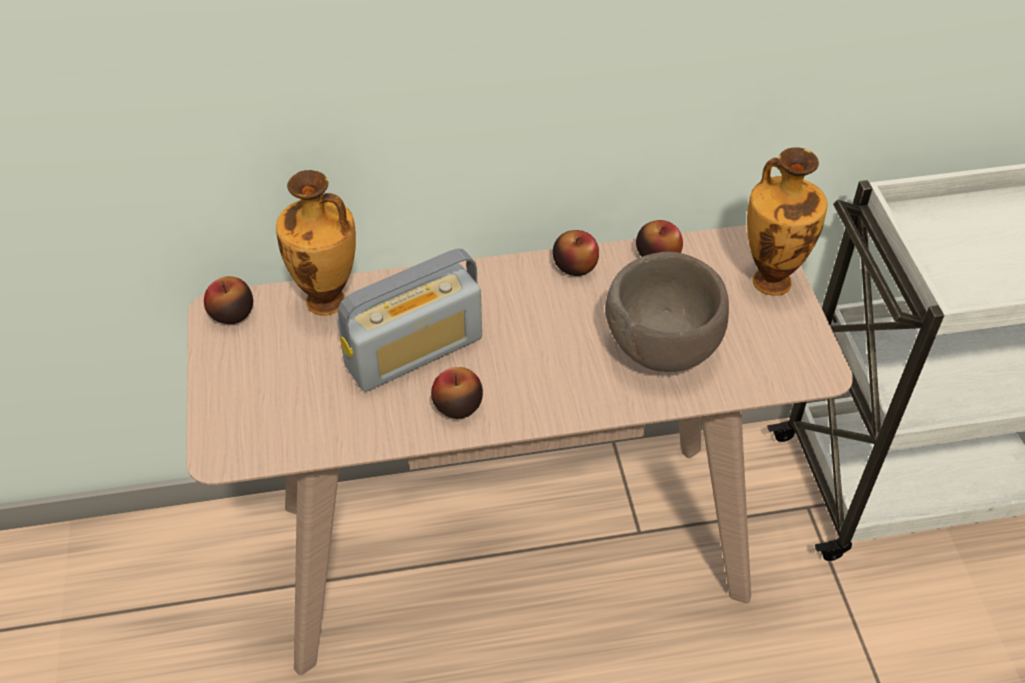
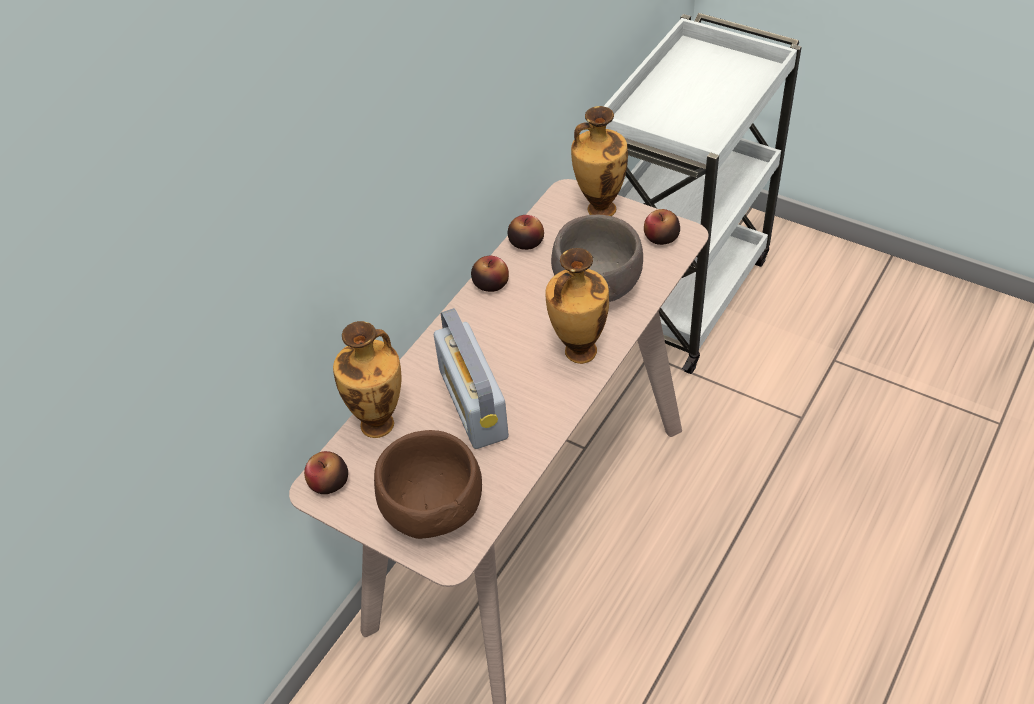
camera: 45 degrees left, 0 degrees up
(262, 407) = (432, 512): none -> brown bowl
(414, 352) = (473, 404): radio -> radio turned 150 degrees clockwise
(457, 405) = (540, 409): apple -> apple (661, 237)
(560, 388) = (578, 352): none -> vase

